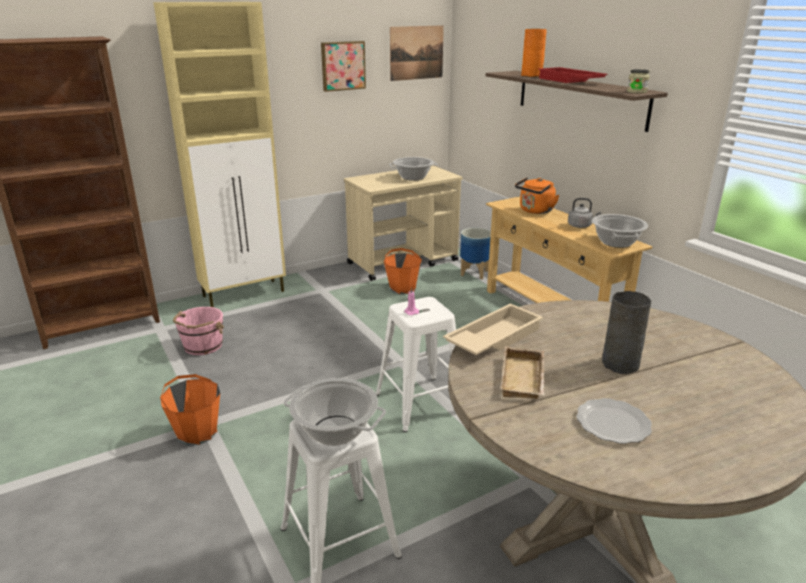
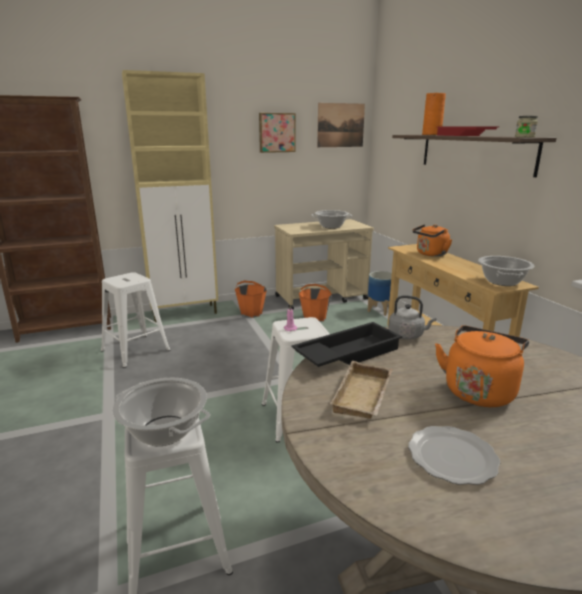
camera: 10 degrees right, 5 degrees down
(197, 432) = (97, 421): orange bucket -> orange bucket (251, 313)
(202, 346) = (134, 350): pink bucket -> white stool
(493, 337) = (347, 353): beige tray -> black tray
(580, 226) = (470, 267): grey kettle -> grey kettle (407, 335)
(621, 364) = (479, 390): grey vase -> orange kettle

